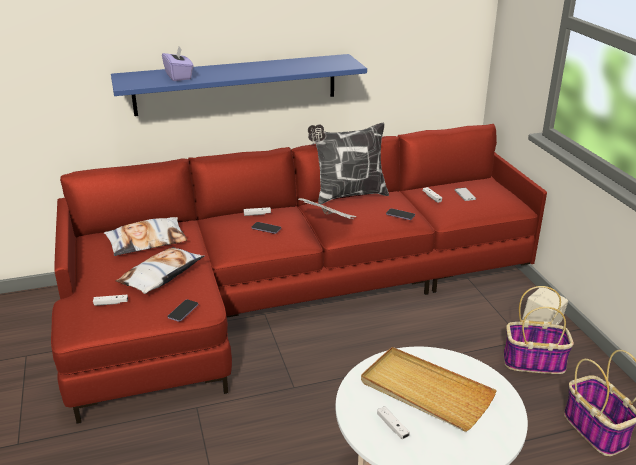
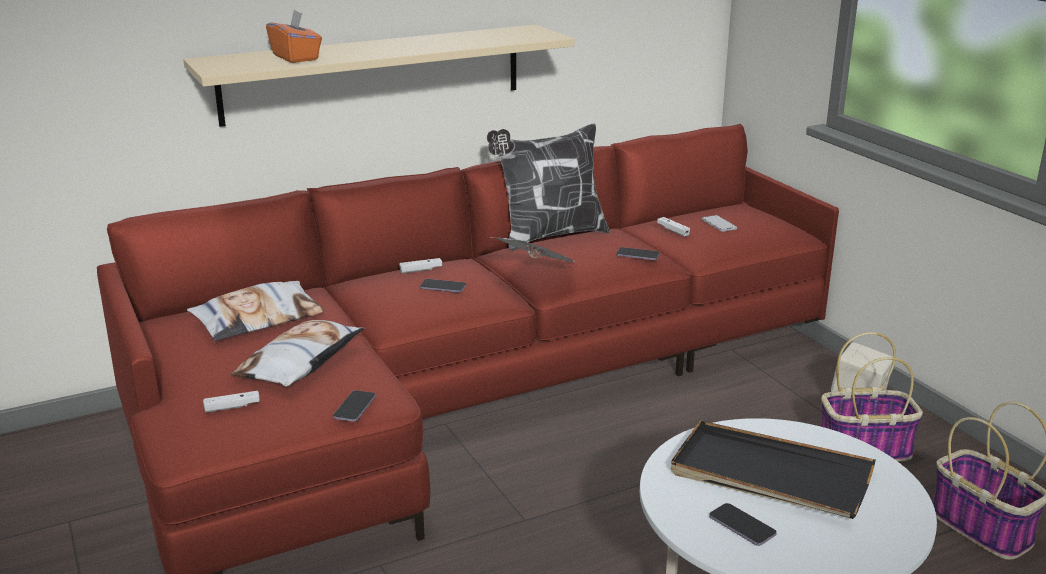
camera: 10 degrees left, 5 degrees down
(179, 76) = (296, 57): purple tissue box -> orange tissue box
(236, 84) = (374, 73): blue shelf -> beige shelf
(392, 427) = (742, 526): white game controller -> phone
(425, 391) = (769, 475): beige tray -> black tray

